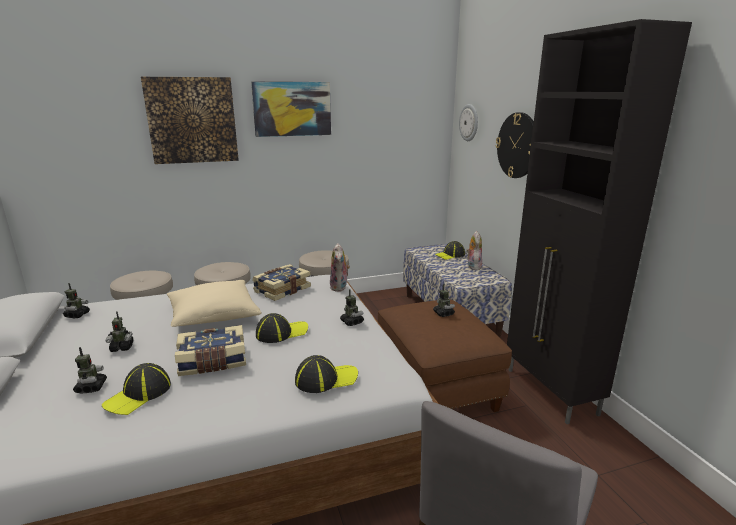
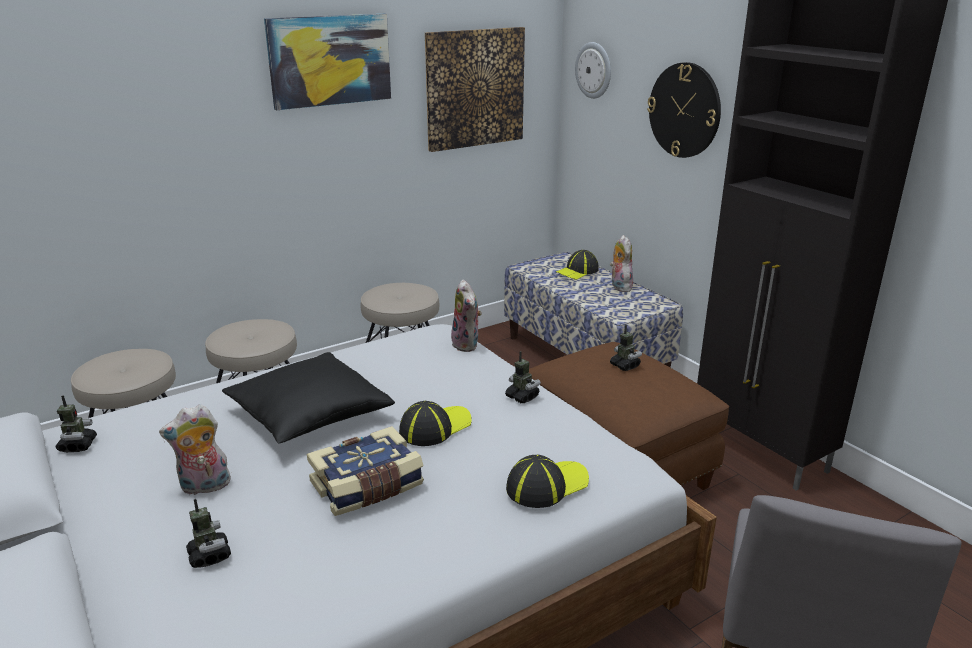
camera: 15 degrees left, 5 degrees up
(122, 347) = (204, 487): toy robot -> plush toy
(138, 395) = (295, 553): cap -> none
(192, 120) = (171, 89): picture -> picture (474, 88)
(213, 315) = (309, 415): beige pillow -> black pillow
(281, 289) = (383, 359): book -> none

